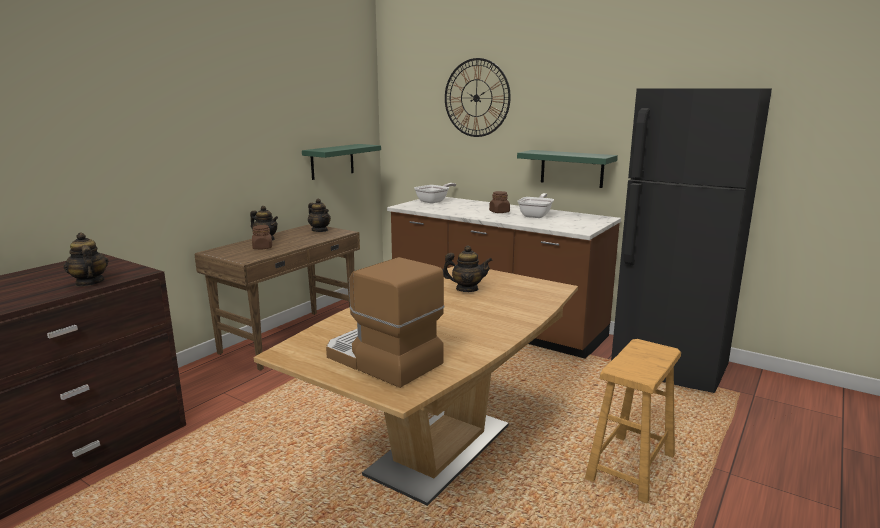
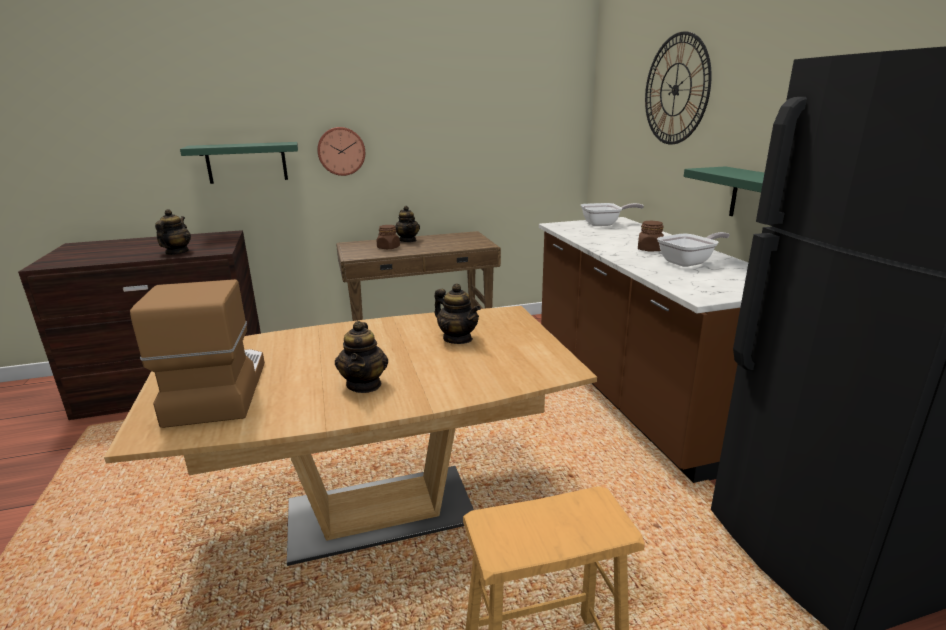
camera: 40 degrees right, 5 degrees up
(195, 156) = (341, 151): none -> wall clock
(320, 230) = (468, 239): teapot -> teapot (364, 385)
(332, 161) = (513, 166): green shelf -> green shelf (246, 162)

